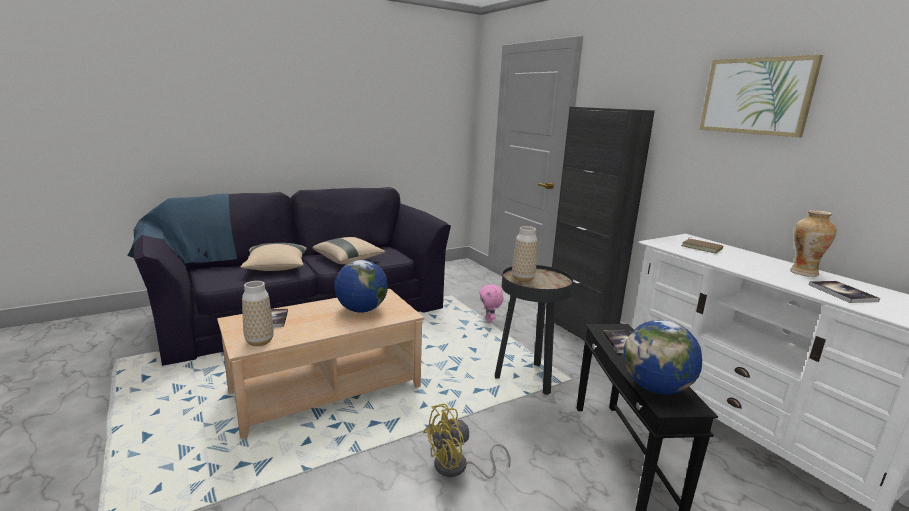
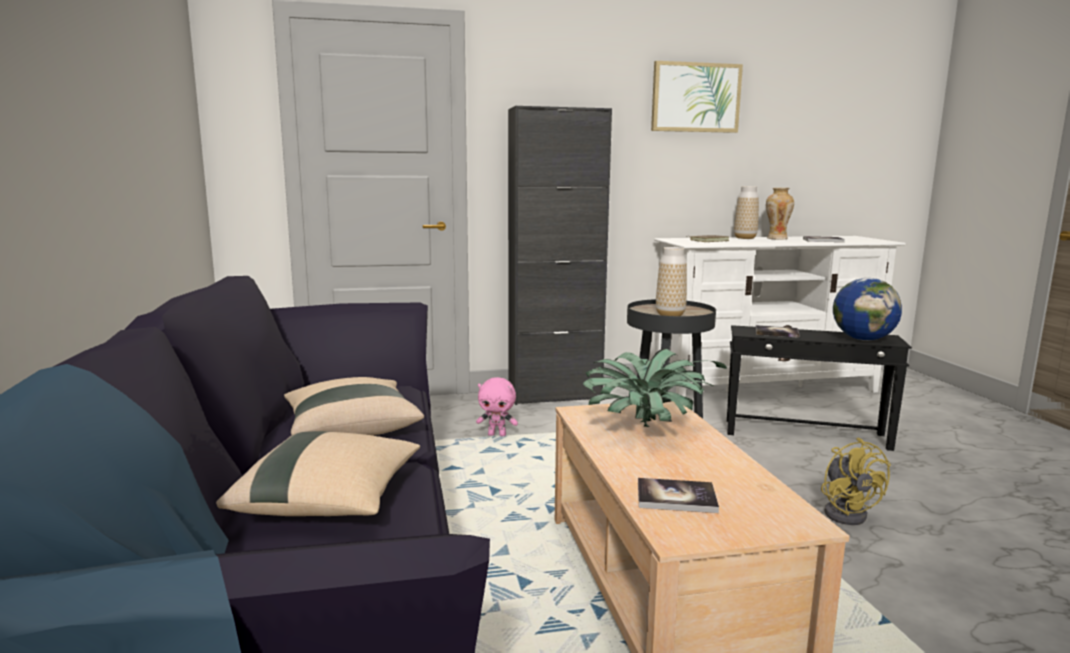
camera: 70 degrees left, 5 degrees down
(259, 341) = (776, 508): vase -> vase (745, 238)
(361, 310) = (645, 430): globe -> potted plant

